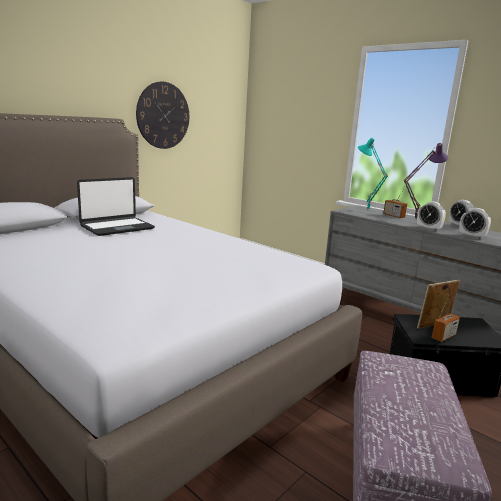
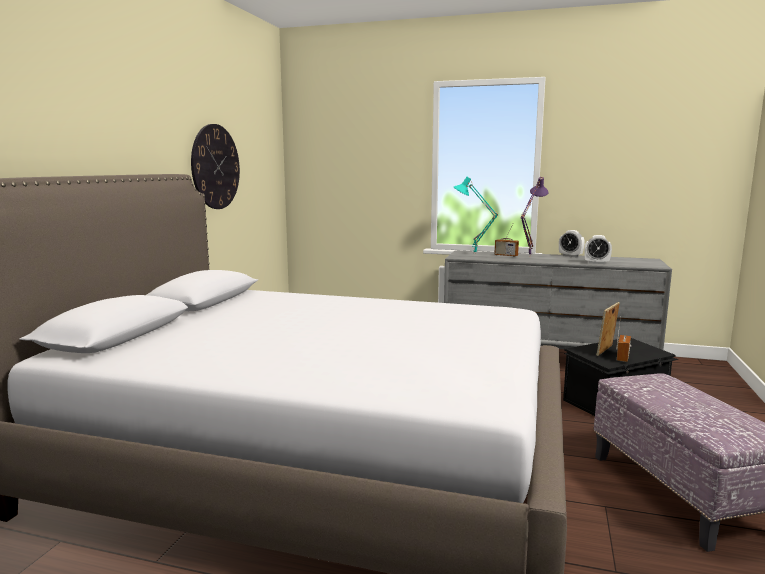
camera: 25 degrees left, 5 degrees down
(117, 227) = (251, 311): laptop -> none
(428, 229) = (554, 262): alarm clock -> none

